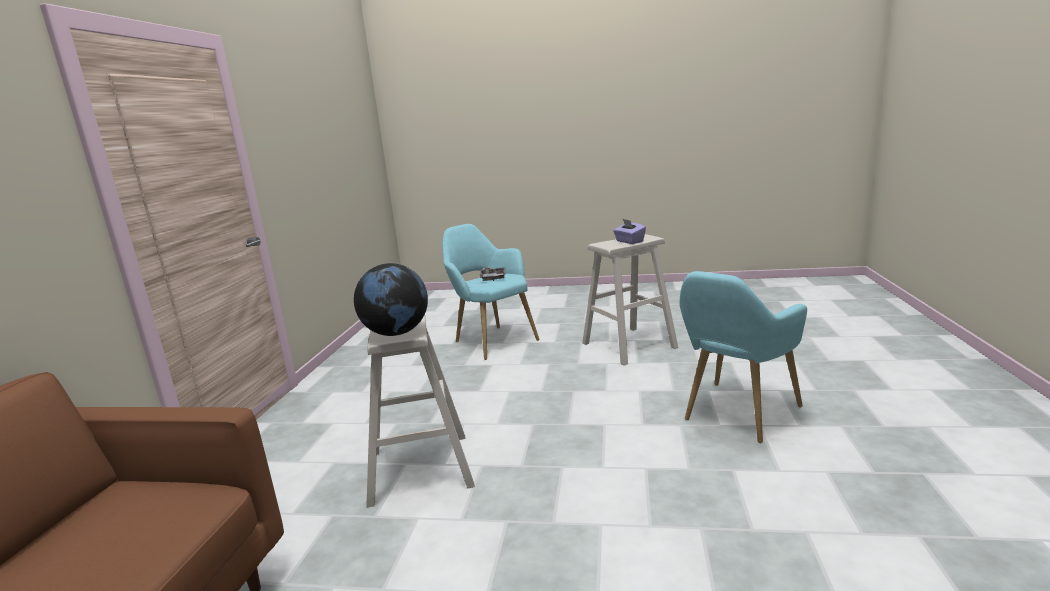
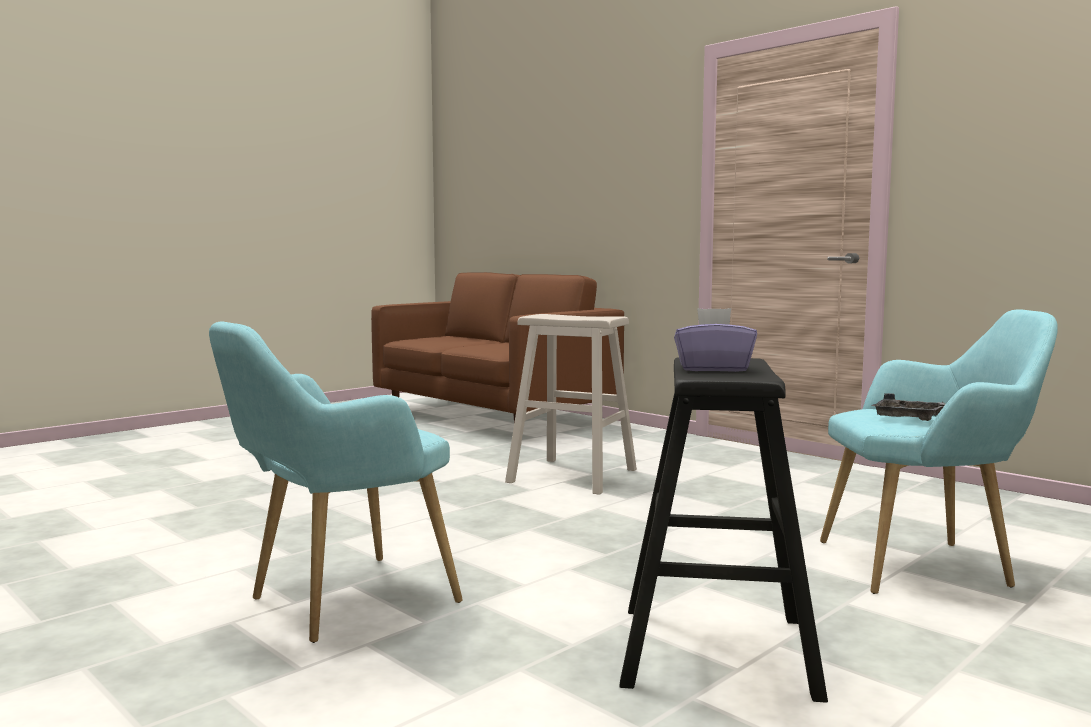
camera: 125 degrees right, 10 degrees down
(396, 333) = (549, 315): globe -> none
(629, 345) = (716, 651): beige stool -> black stool
(735, 415) = (339, 602): turquoise armchair -> turquoise armchair turned 120 degrees counterclockwise

